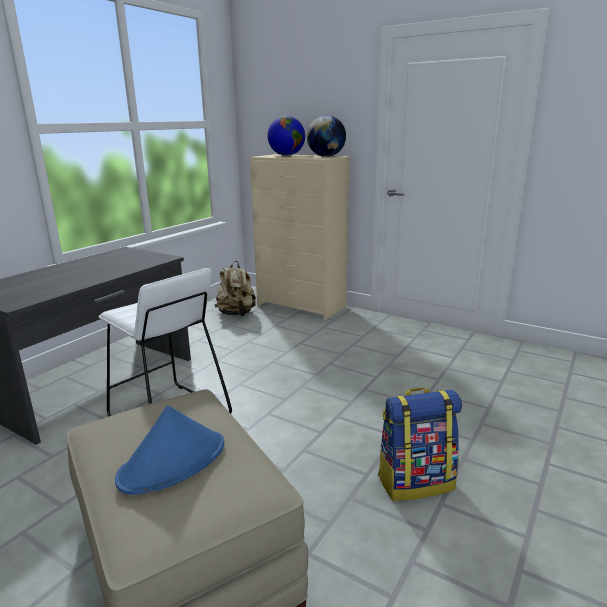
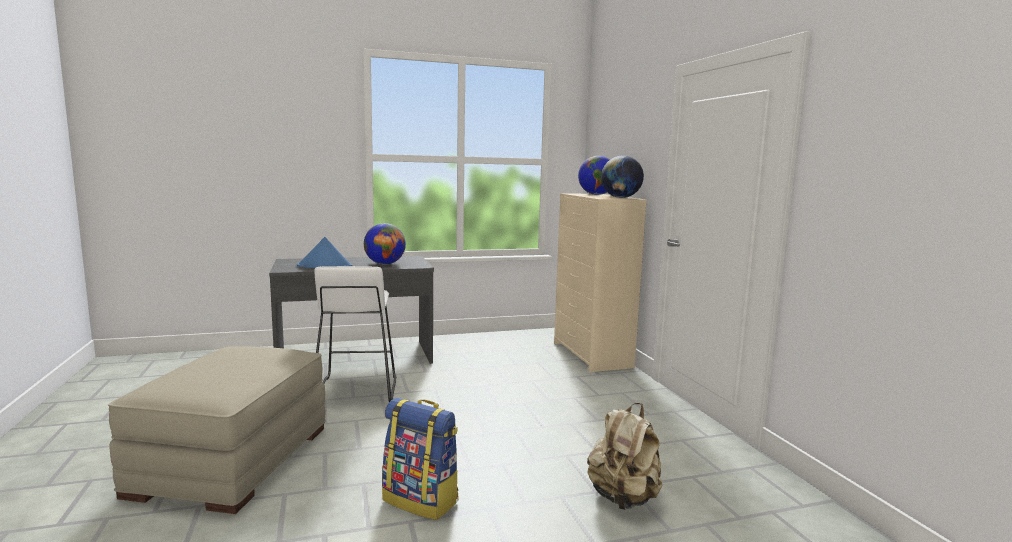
camera: 40 degrees right, 10 degrees down
(119, 264) = (385, 264): none -> globe
(173, 462) = (217, 371): blue hat -> blue hat (325, 266)
(236, 314) = (524, 345): beige backpack -> beige backpack (623, 498)

